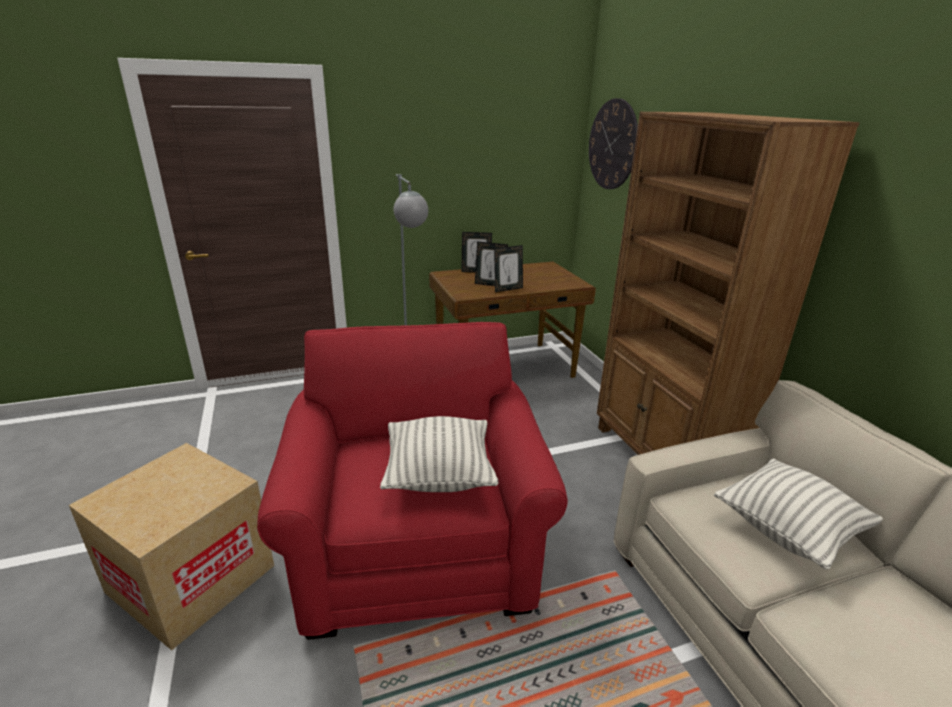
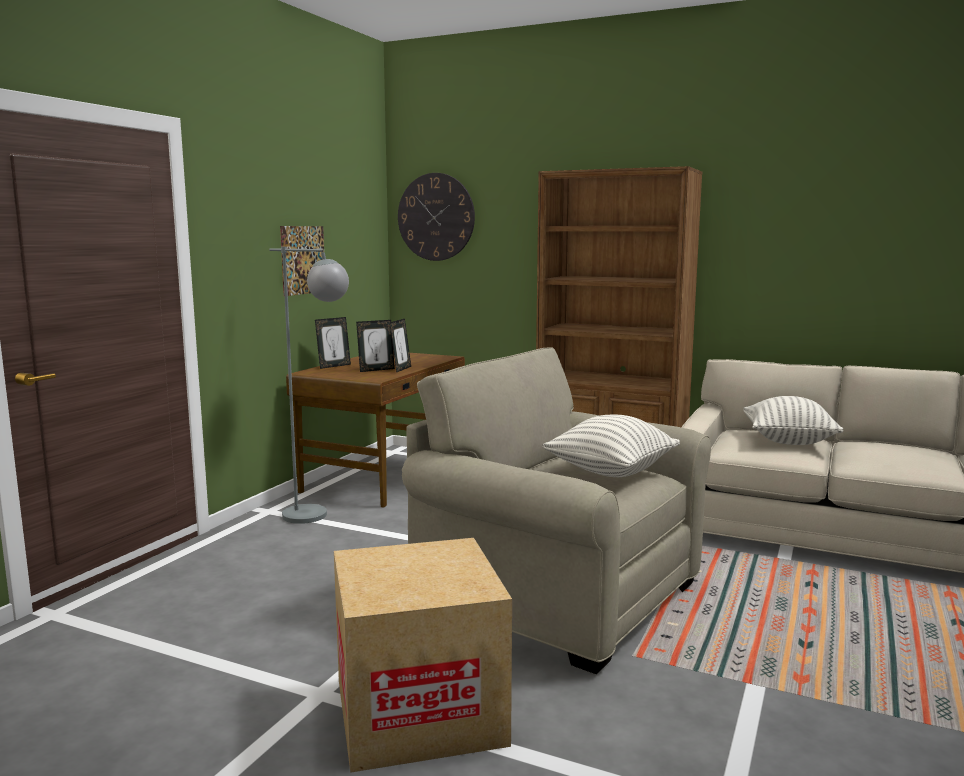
camera: 45 degrees left, 15 degrees down
(418, 547) = (559, 595): red armchair -> beige armchair
(461, 180) = (303, 260): none -> picture

